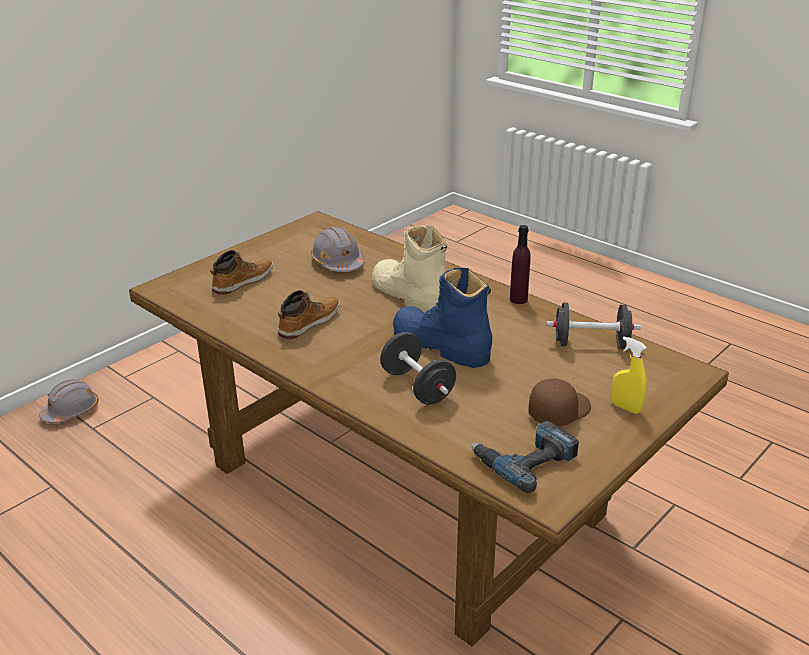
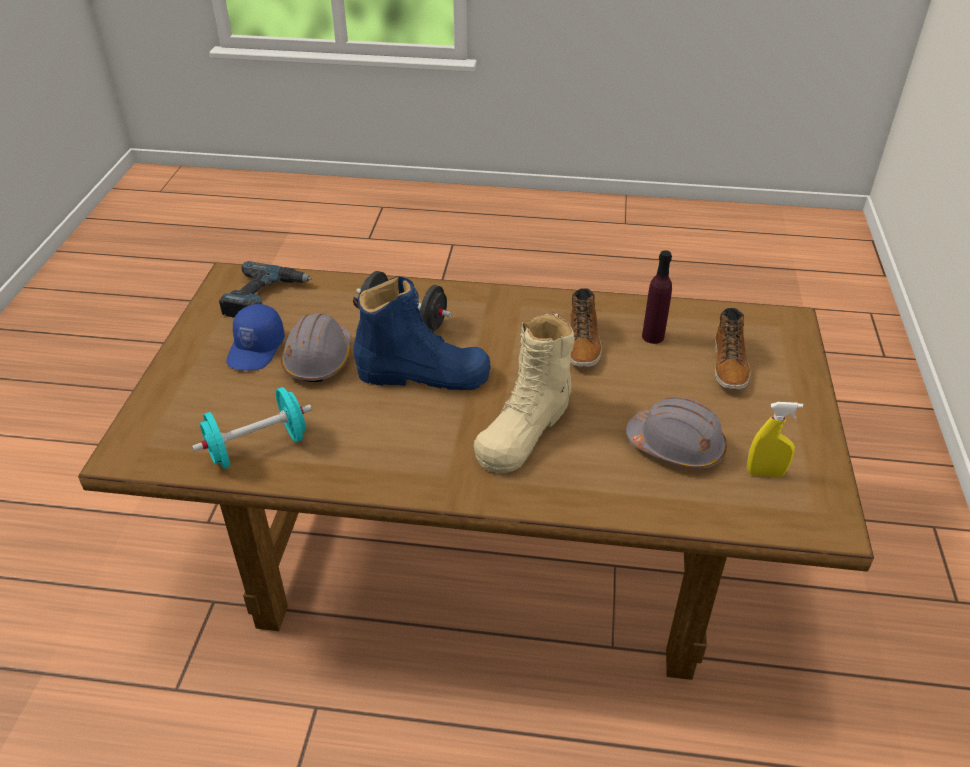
camera: 145 degrees right, 10 degrees up
(71, 411) = (896, 461): grey hard hat -> grey hard hat (319, 359)
(410, 296) = (524, 429): beige boot -> beige boot turned 105 degrees clockwise
(518, 299) = (388, 486): purple bottle -> purple bottle (653, 336)
(558, 411) = (257, 349): brown cap -> blue cap
(591, 344) = (258, 447): black dumbbell -> turquoise dumbbell
(625, 407) = (191, 378): yellow spray bottle -> yellow spray bottle (765, 473)

